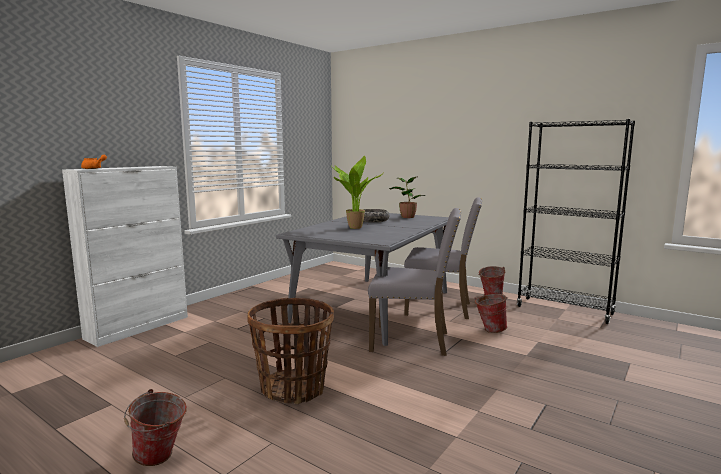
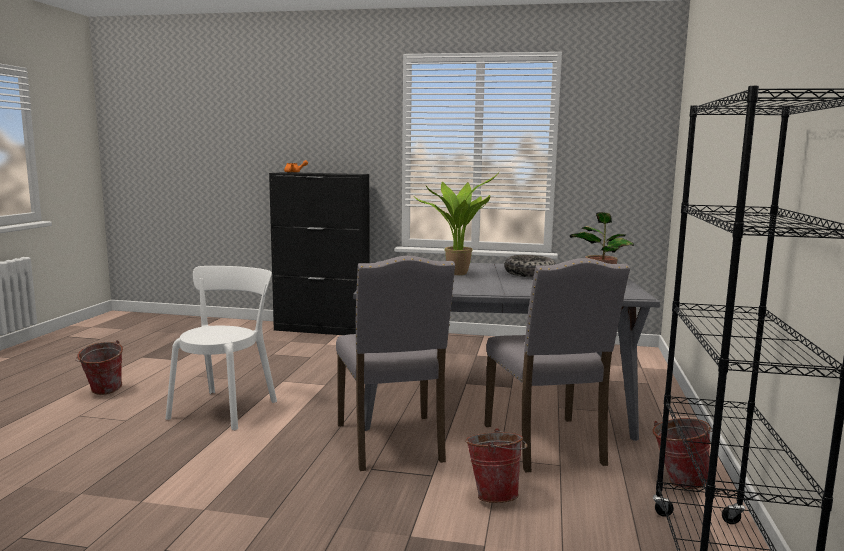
camera: 65 degrees right, 0 degrees up
(138, 327) = (322, 329): white cabinet -> black cabinet
(293, 388) = (226, 408): basket -> white chair

